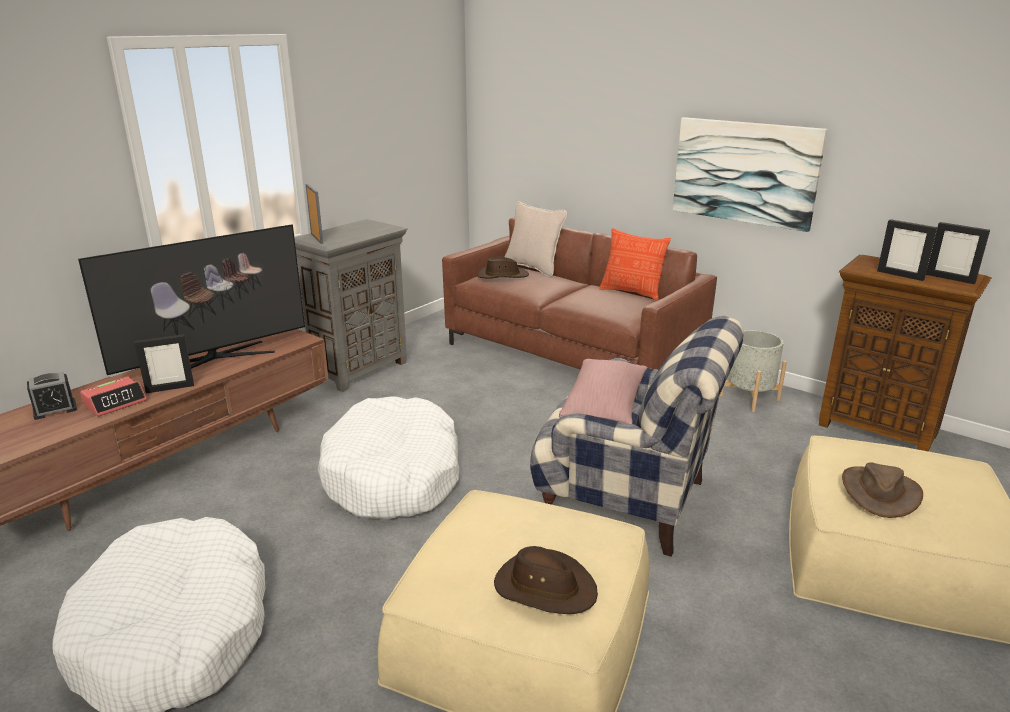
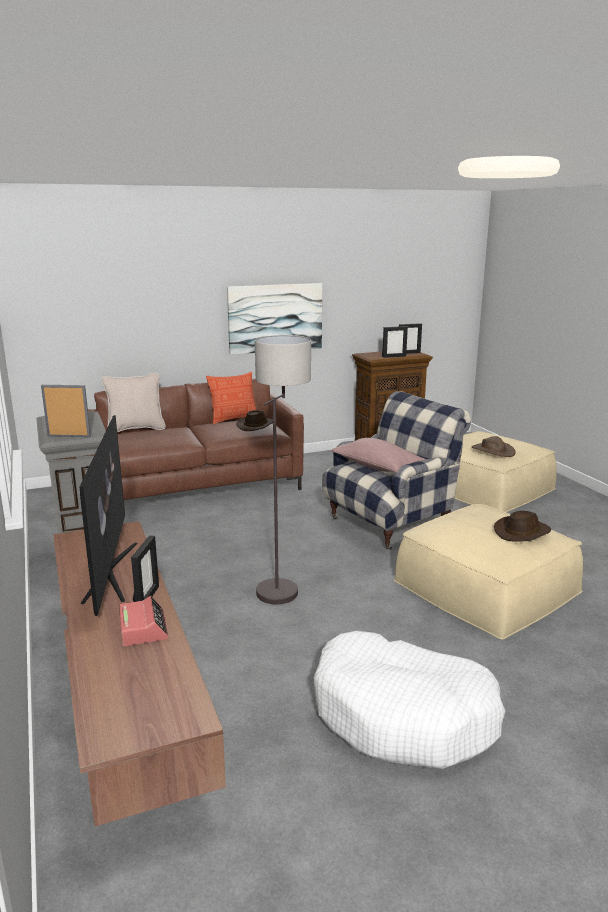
camera: 60 degrees left, 5 degrees down
(55, 409) = (112, 665): alarm clock -> none
(393, 476) = (282, 587): white dog bed -> grey floor lamp
(502, 276) = (136, 439): brown hat -> brown hat (256, 426)
(749, 397) = (321, 462): grey planter -> none

